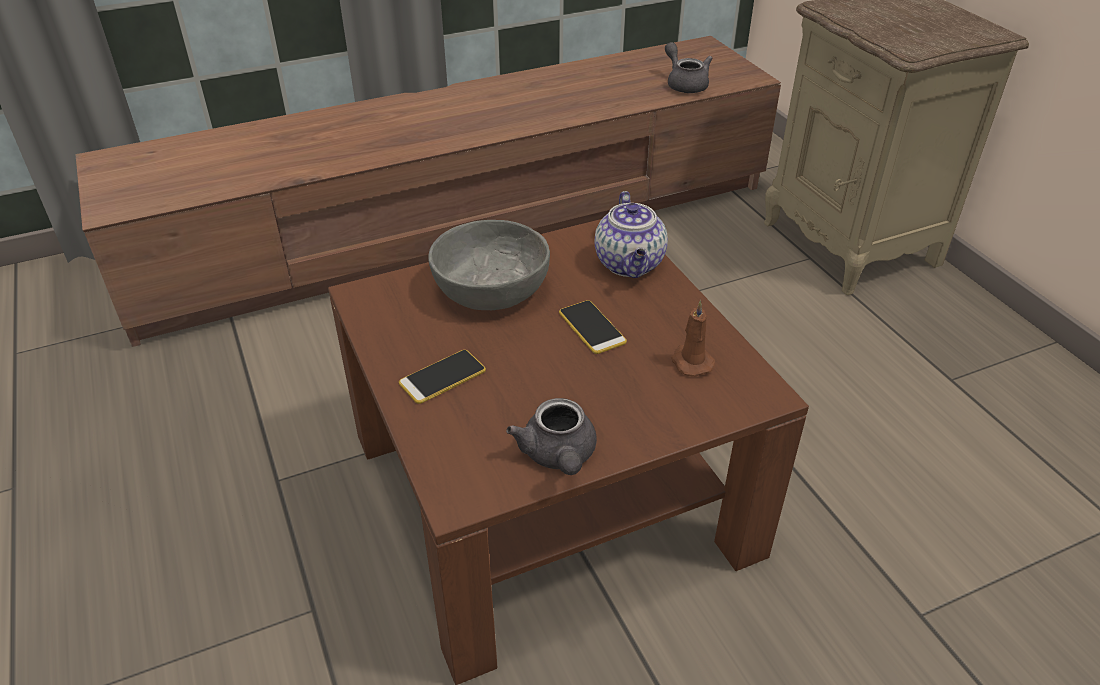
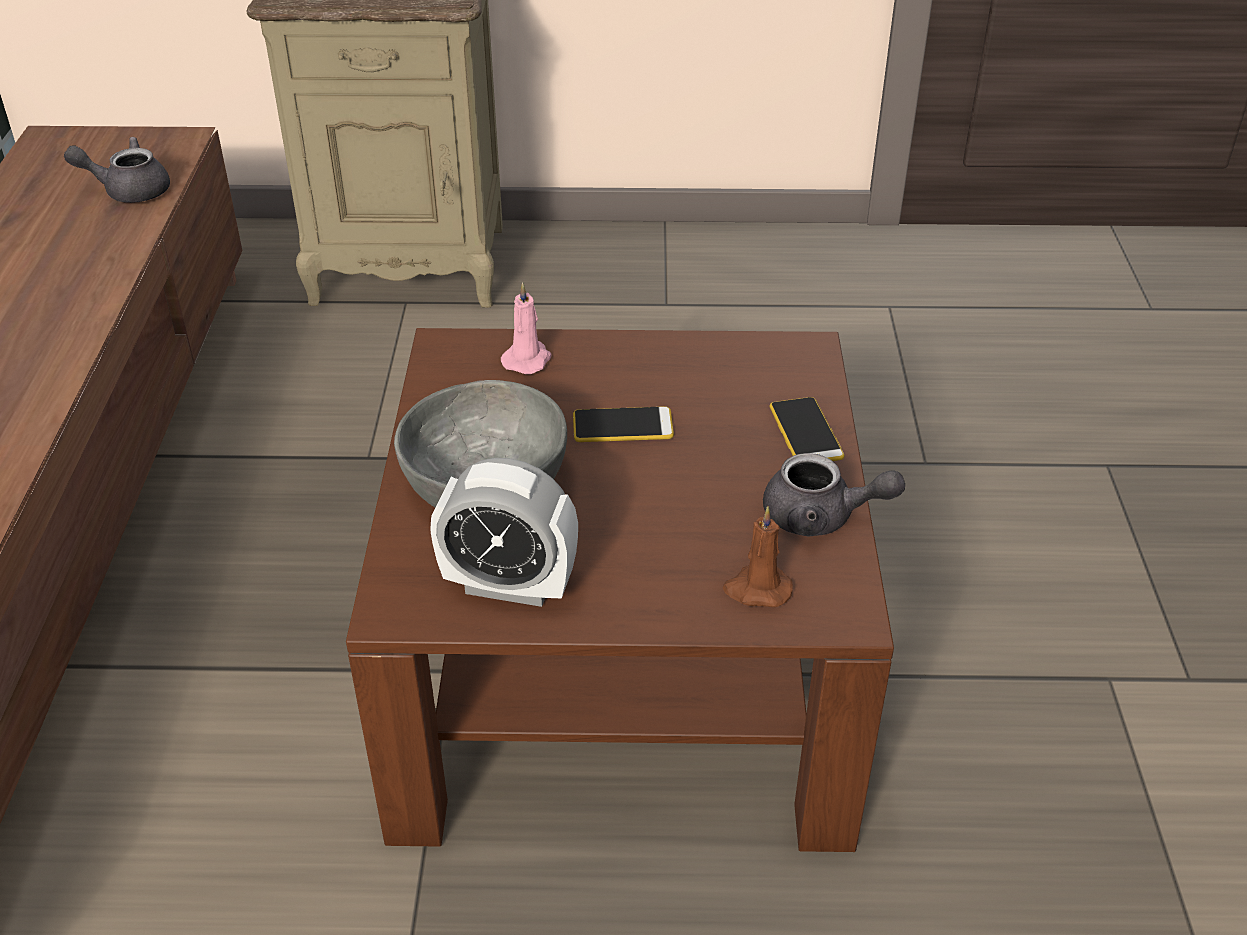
camera: 65 degrees left, 0 degrees up
(402, 330) = (509, 586): none -> alarm clock
(442, 377) = (631, 572): phone -> phone (806, 432)
(630, 265) = (528, 359): teapot -> pink candle
(690, 361) = (729, 377): brown candle -> brown candle (757, 589)

